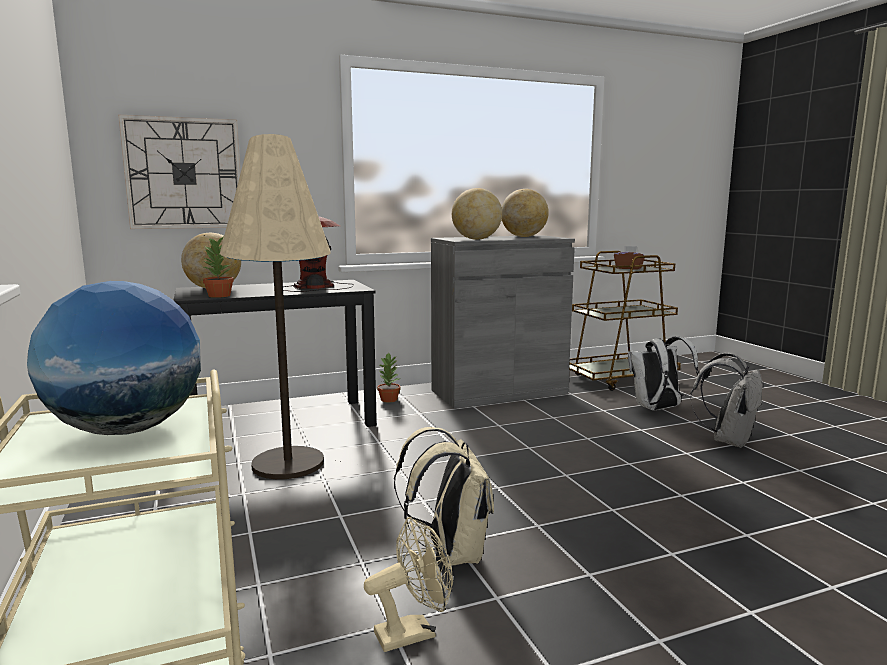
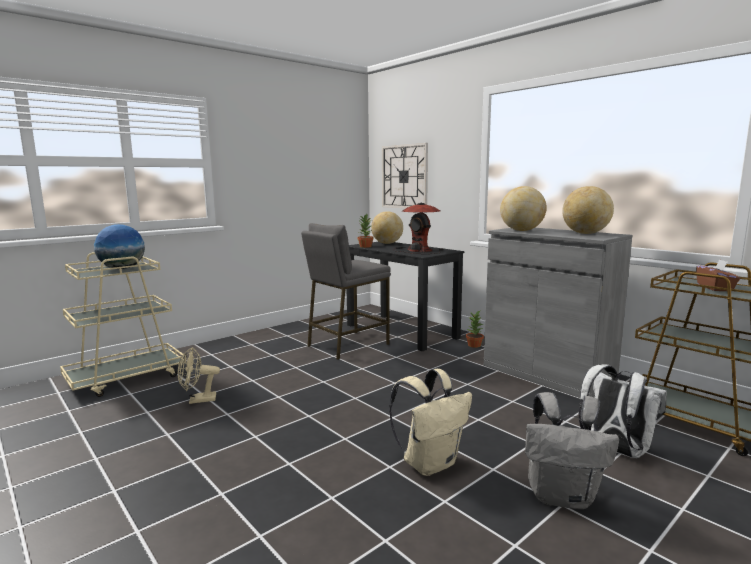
camera: 70 degrees right, 0 degrees up
(288, 464) = (347, 345): beige floor lamp -> grey stool
(413, 632) = (198, 400): beige fan -> beige fan turned 120 degrees clockwise
(450, 553) = (267, 397): beige backpack -> beige backpack (430, 463)

